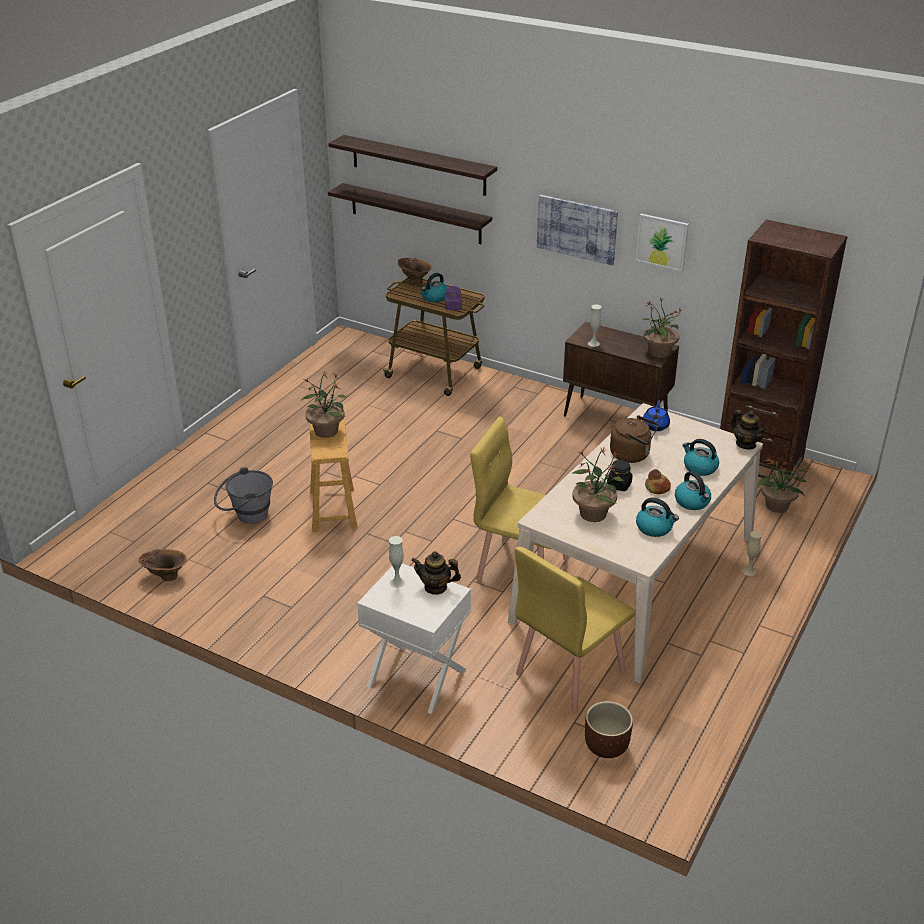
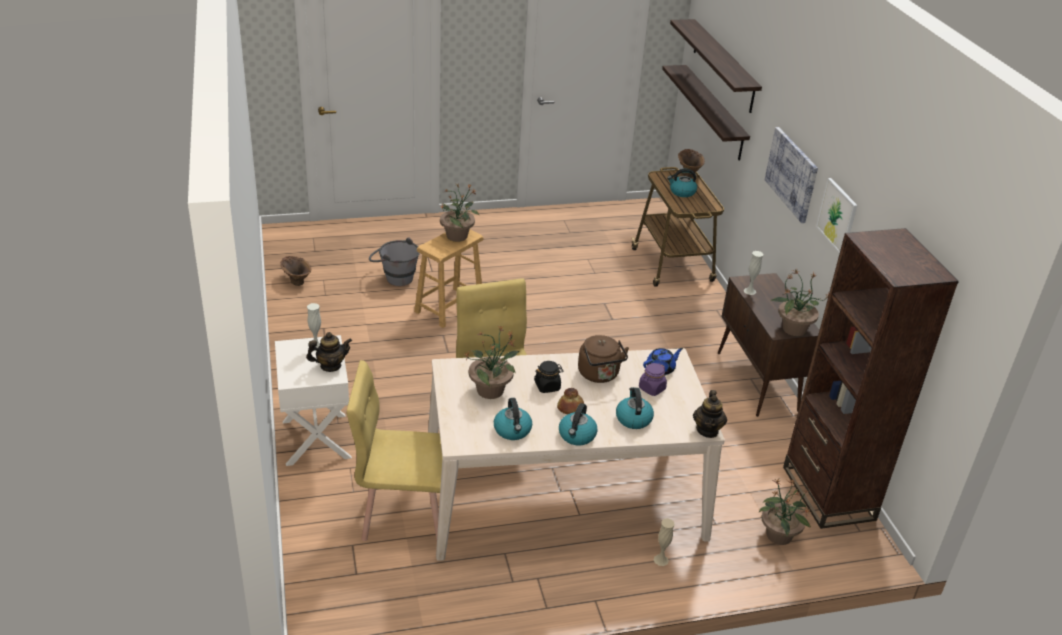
camera: 45 degrees right, 0 degrees up
(436, 587) = (330, 366): teapot -> teapot turned 105 degrees clockwise
(453, 307) = (682, 205): purple jar -> purple jar (651, 389)
(605, 746) = (342, 576): brown planter -> none

